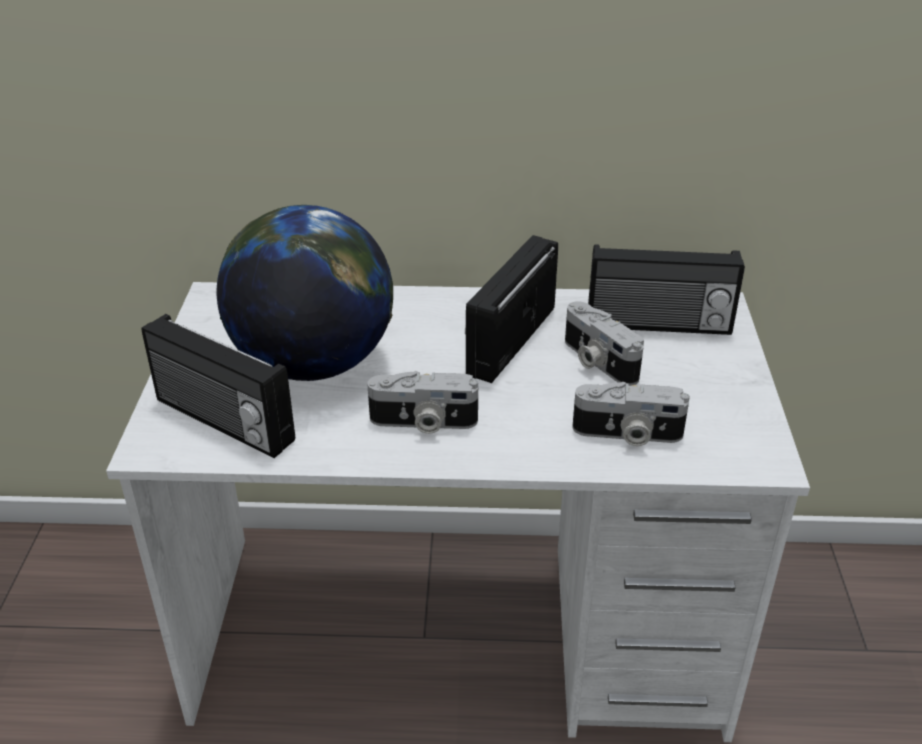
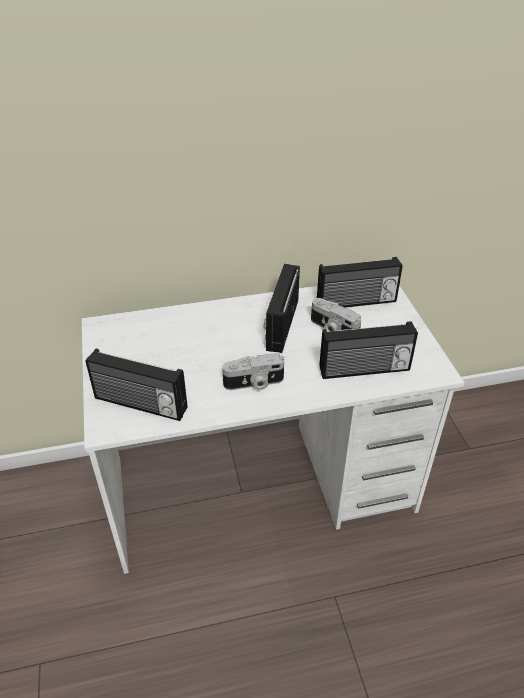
camera: 15 degrees left, 5 degrees up
(313, 364) = (177, 359): globe -> none
(627, 434) = (364, 370): camera -> radio

